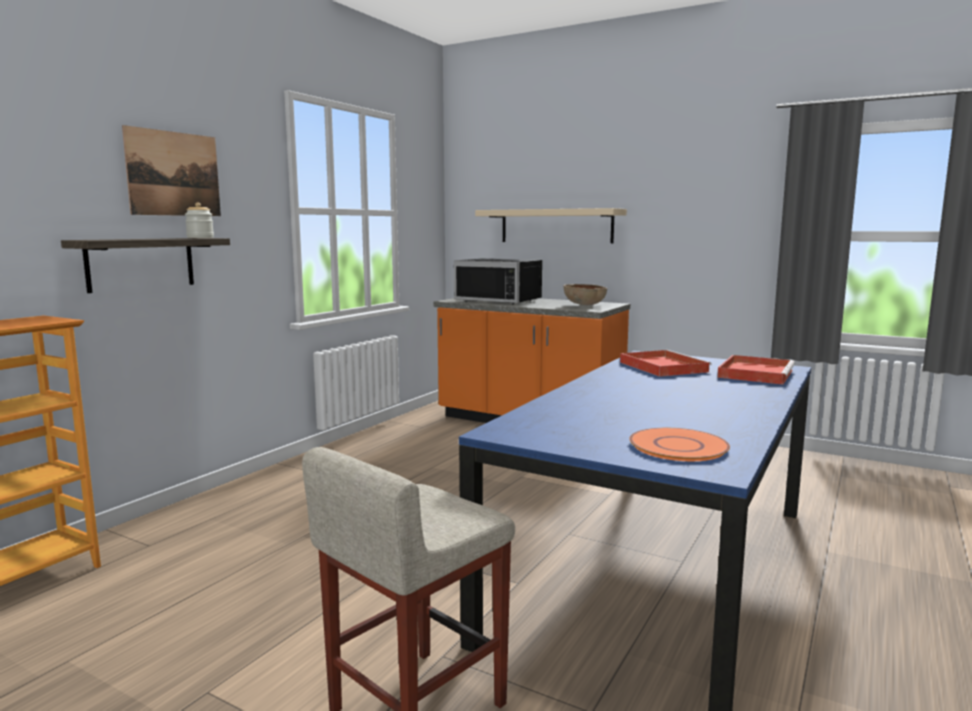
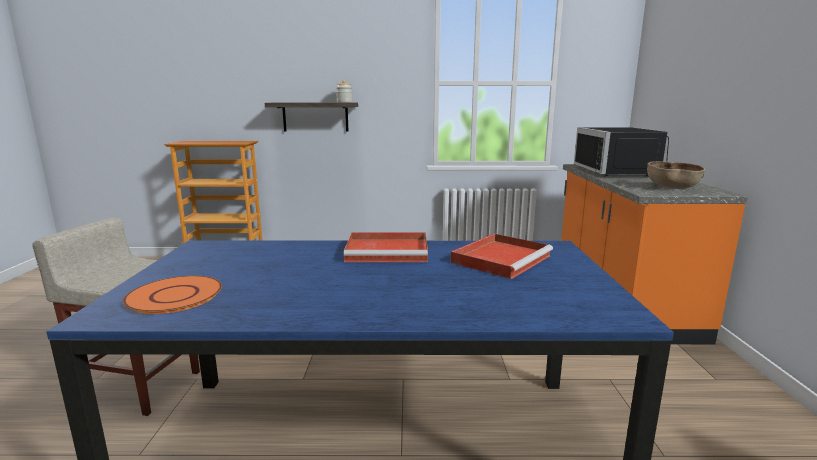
camera: 60 degrees right, 5 degrees up
(174, 174) = (339, 62): picture -> none
(556, 226) = (704, 93): beige shelf -> none
(755, 373) = (548, 300): red tray -> red tray (389, 251)

